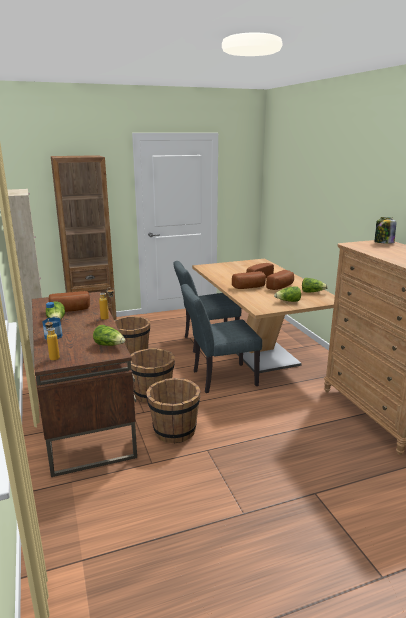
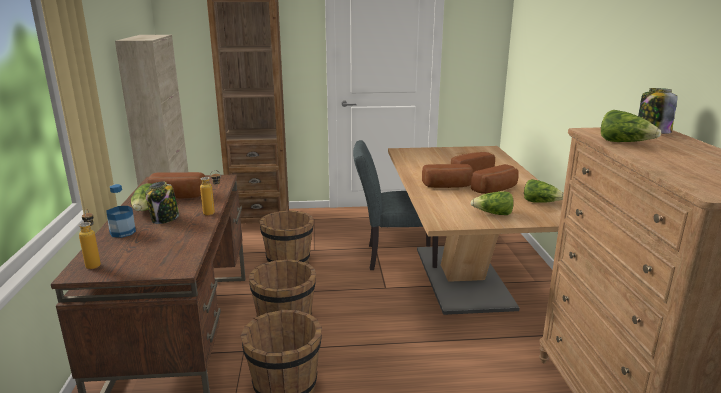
camera: 15 degrees right, 0 degrees up
(76, 325) = (165, 219): none -> jar
(109, 345) = (180, 255): lettuce -> lettuce (625, 143)
(219, 379) = (387, 315): grey chair -> none

